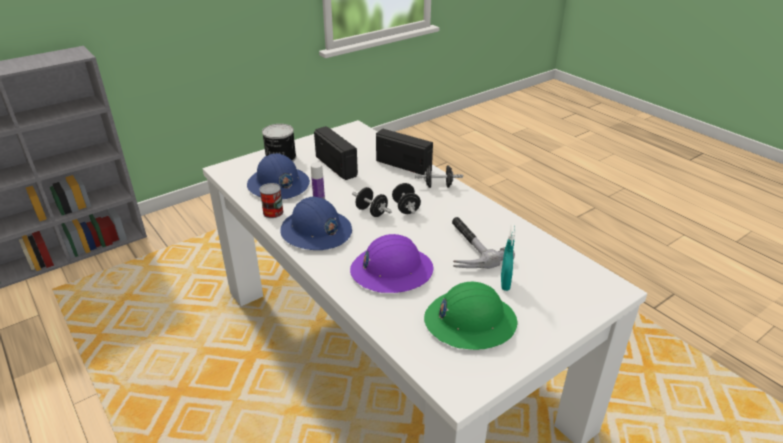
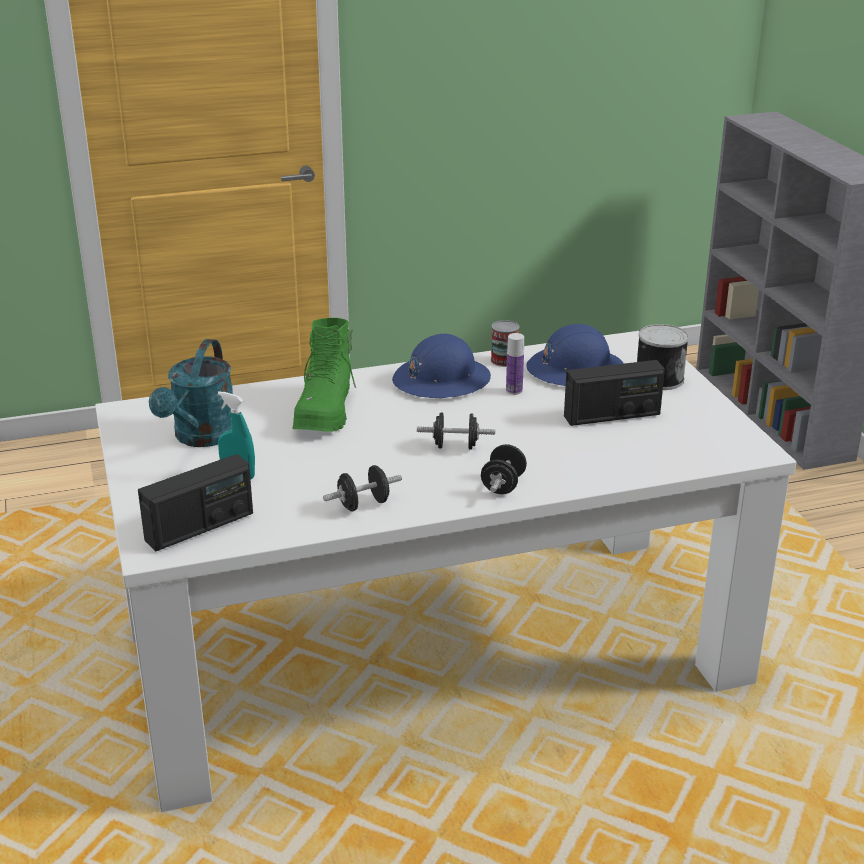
camera: 110 degrees right, 5 degrees down
(371, 212) = (462, 421): black dumbbell -> black dumbbell (363, 504)
(391, 270) = (326, 412): purple hard hat -> green boot
(403, 165) = (587, 470): radio -> radio (200, 527)
(468, 248) = (327, 469): hammer -> none
(470, 321) = (201, 438): green hard hat -> turquoise watering can

